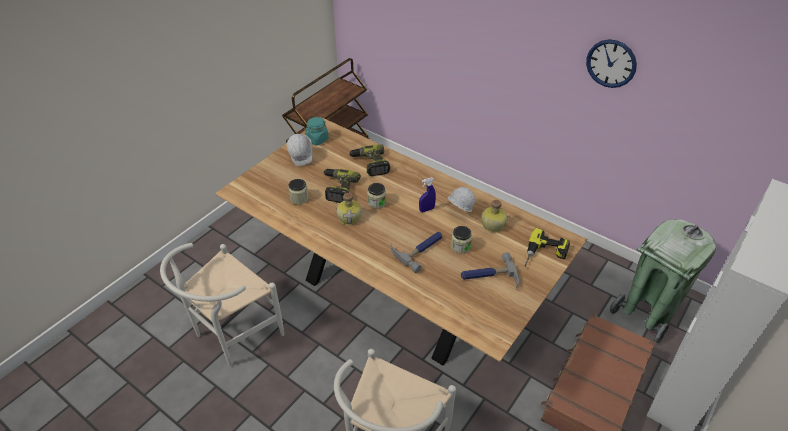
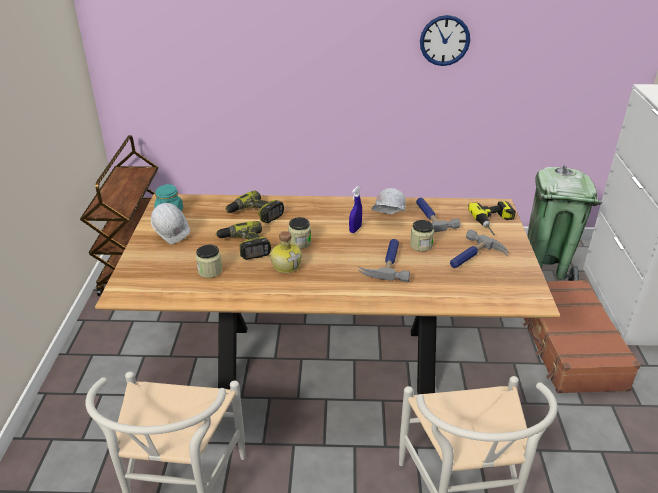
camera: 35 degrees left, 10 degrees down
(492, 225) = (427, 218): bottle -> hammer

